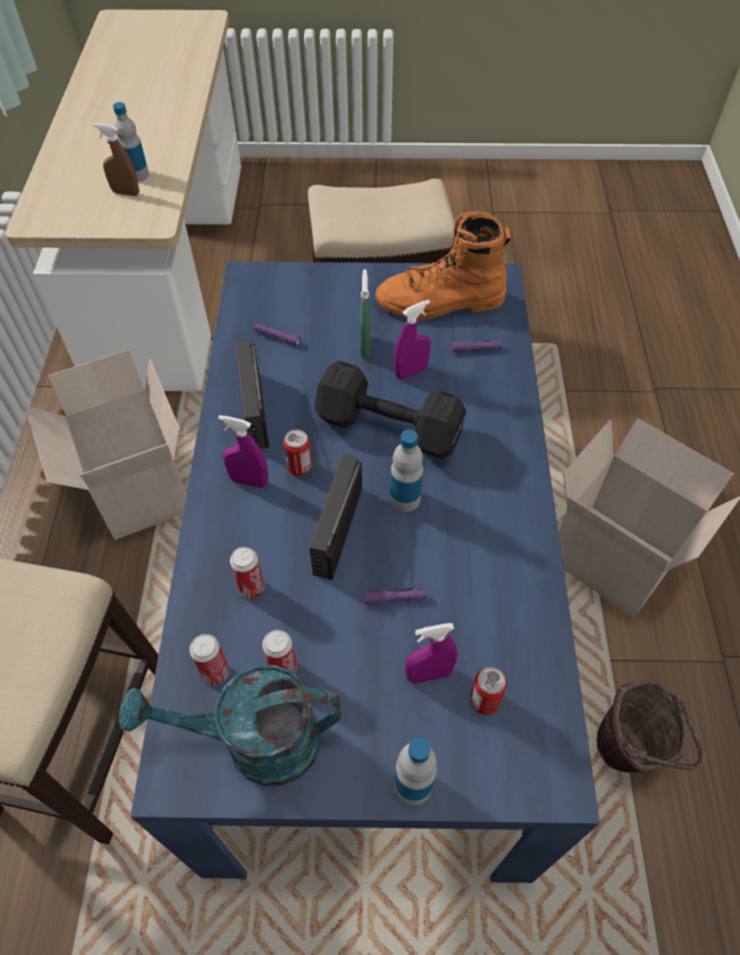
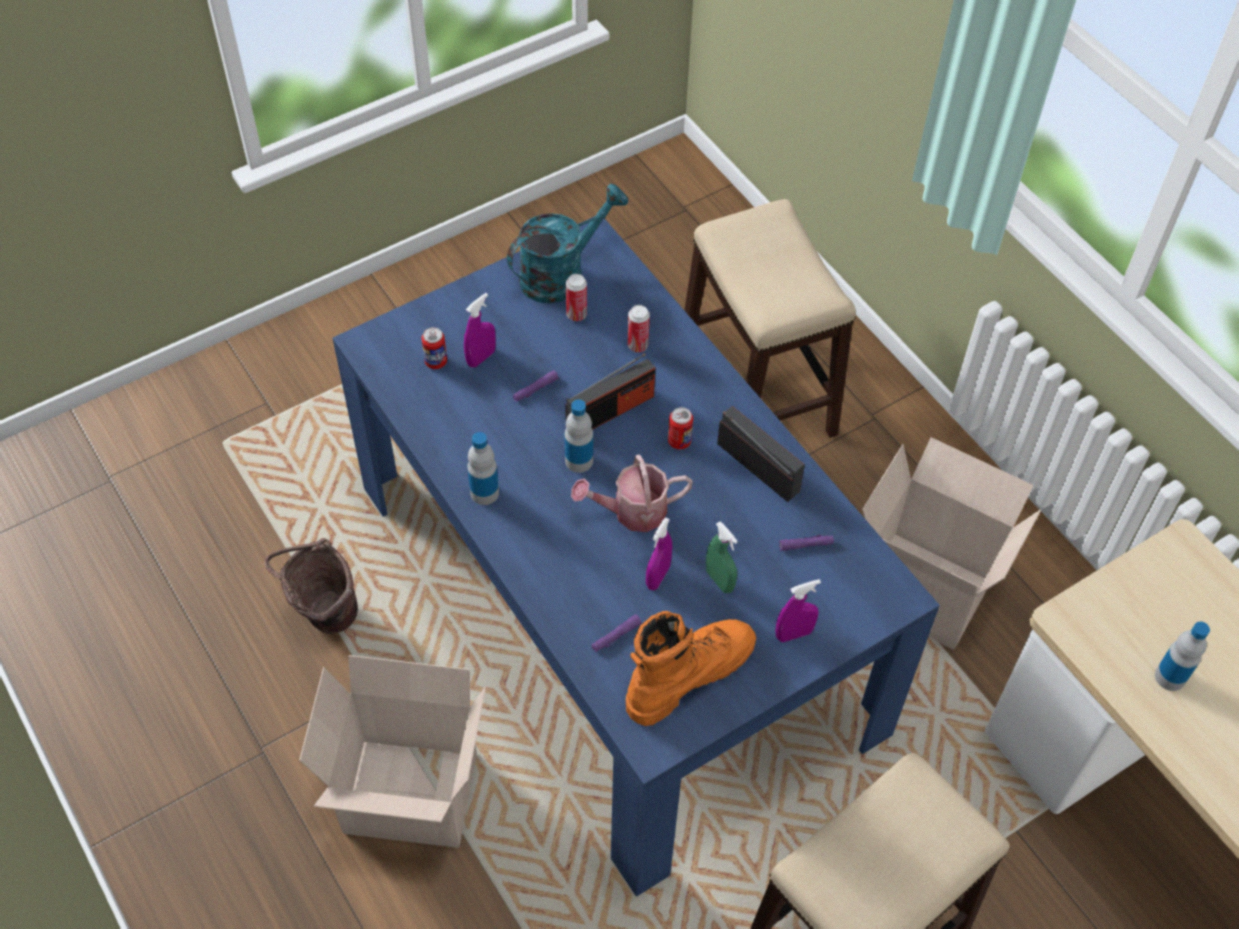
camera: 145 degrees right, 0 degrees up
(126, 193) = (1148, 642): brown spray bottle -> none
(215, 673) = (616, 292): can -> none
(249, 481) = (707, 411): purple spray bottle -> purple spray bottle (794, 634)
(338, 531) = (610, 411): radio -> radio turned 75 degrees clockwise
(392, 429) = (632, 512): black dumbbell -> watering can
(413, 785) = (453, 300): bottle -> bottle (484, 493)

